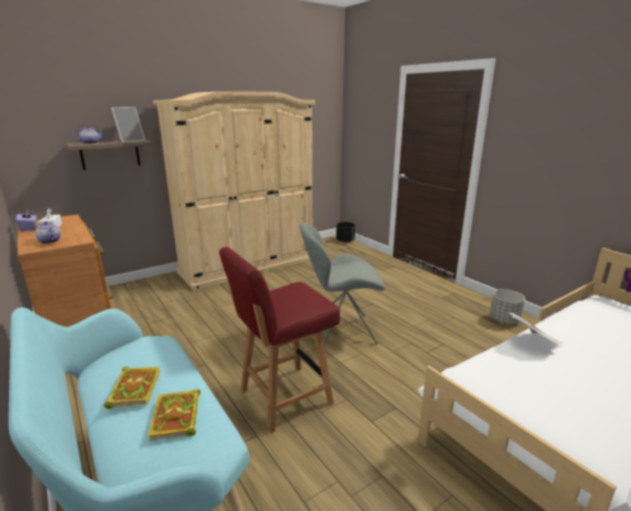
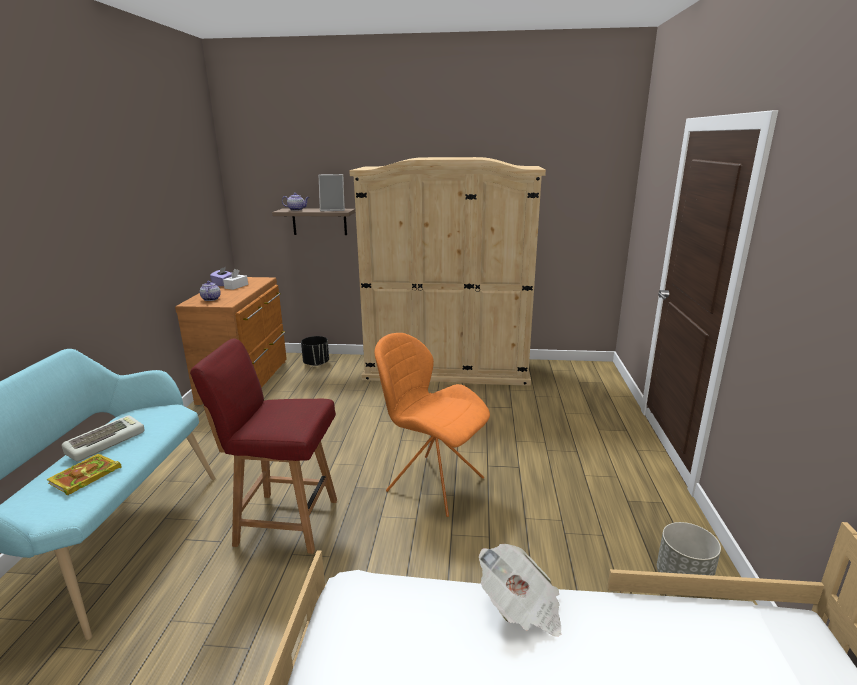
camera: 40 degrees right, 0 degrees up
(134, 388) = (106, 442): book -> keyboard
(341, 331) = (432, 483): grey chair -> orange chair
(345, 241) = (606, 373): black planter -> black planter (316, 363)

